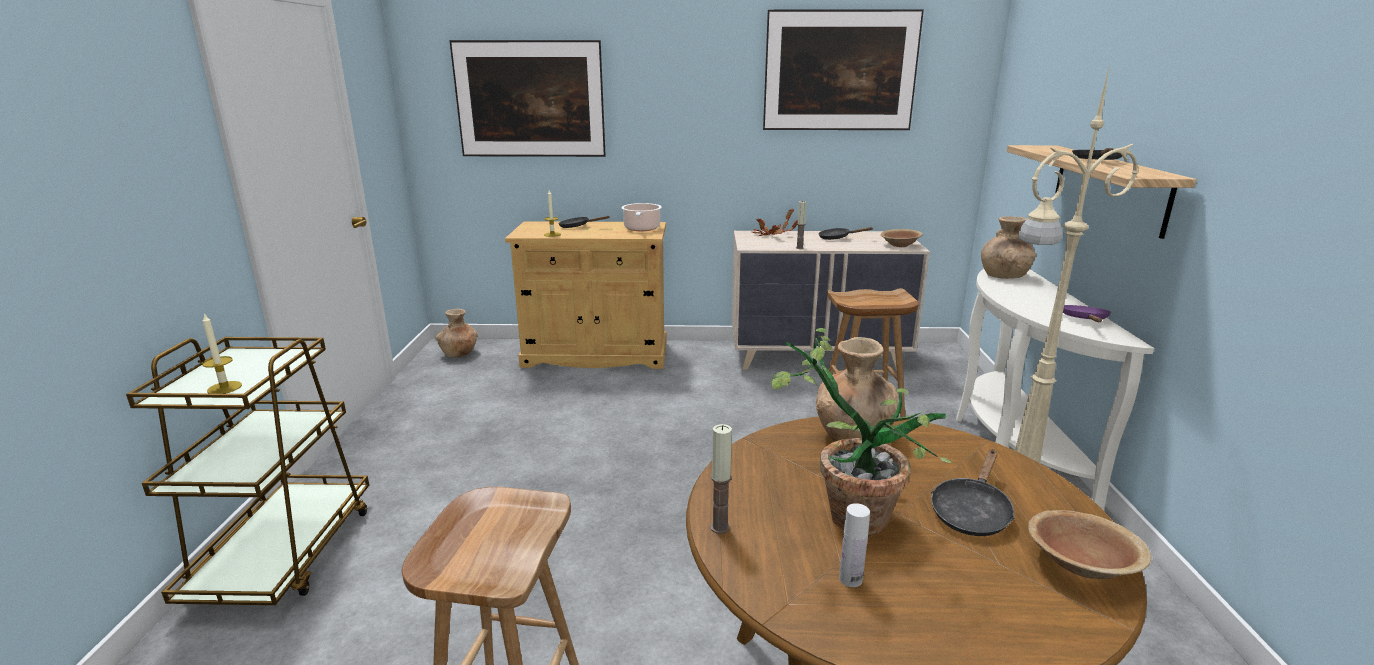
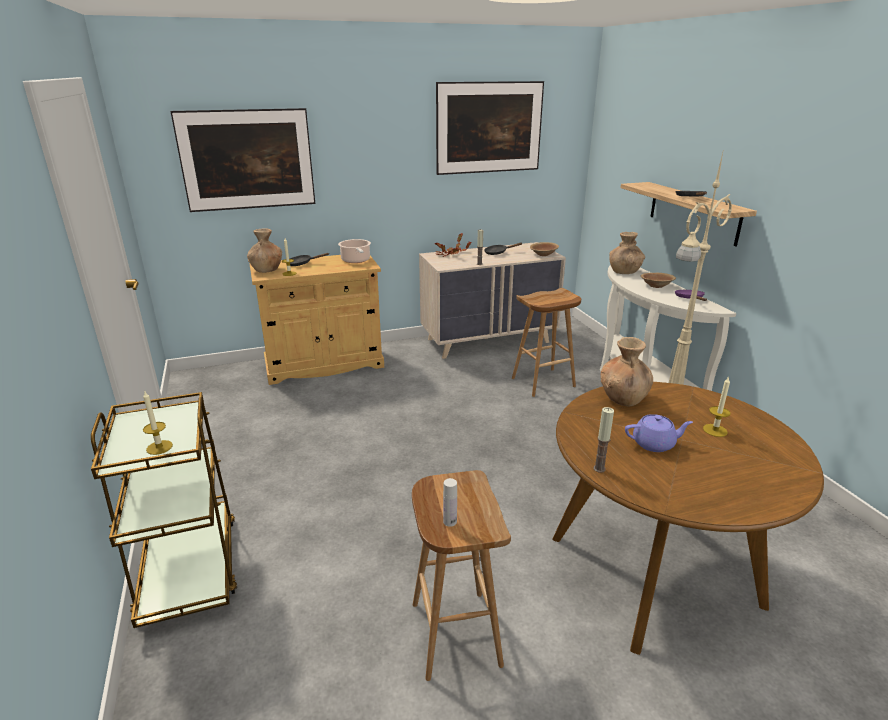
camera: 20 degrees left, 5 degrees up
(459, 353) = (206, 381): brown vase -> brown vase (267, 270)
(844, 511) = (654, 444): potted plant -> purple teapot
(850, 579) = (687, 480): white bottle -> white bottle (450, 521)
(971, 512) = (715, 430): black frying pan -> candle
(1080, 565) = (781, 447): brown bowl -> brown bowl (656, 286)

